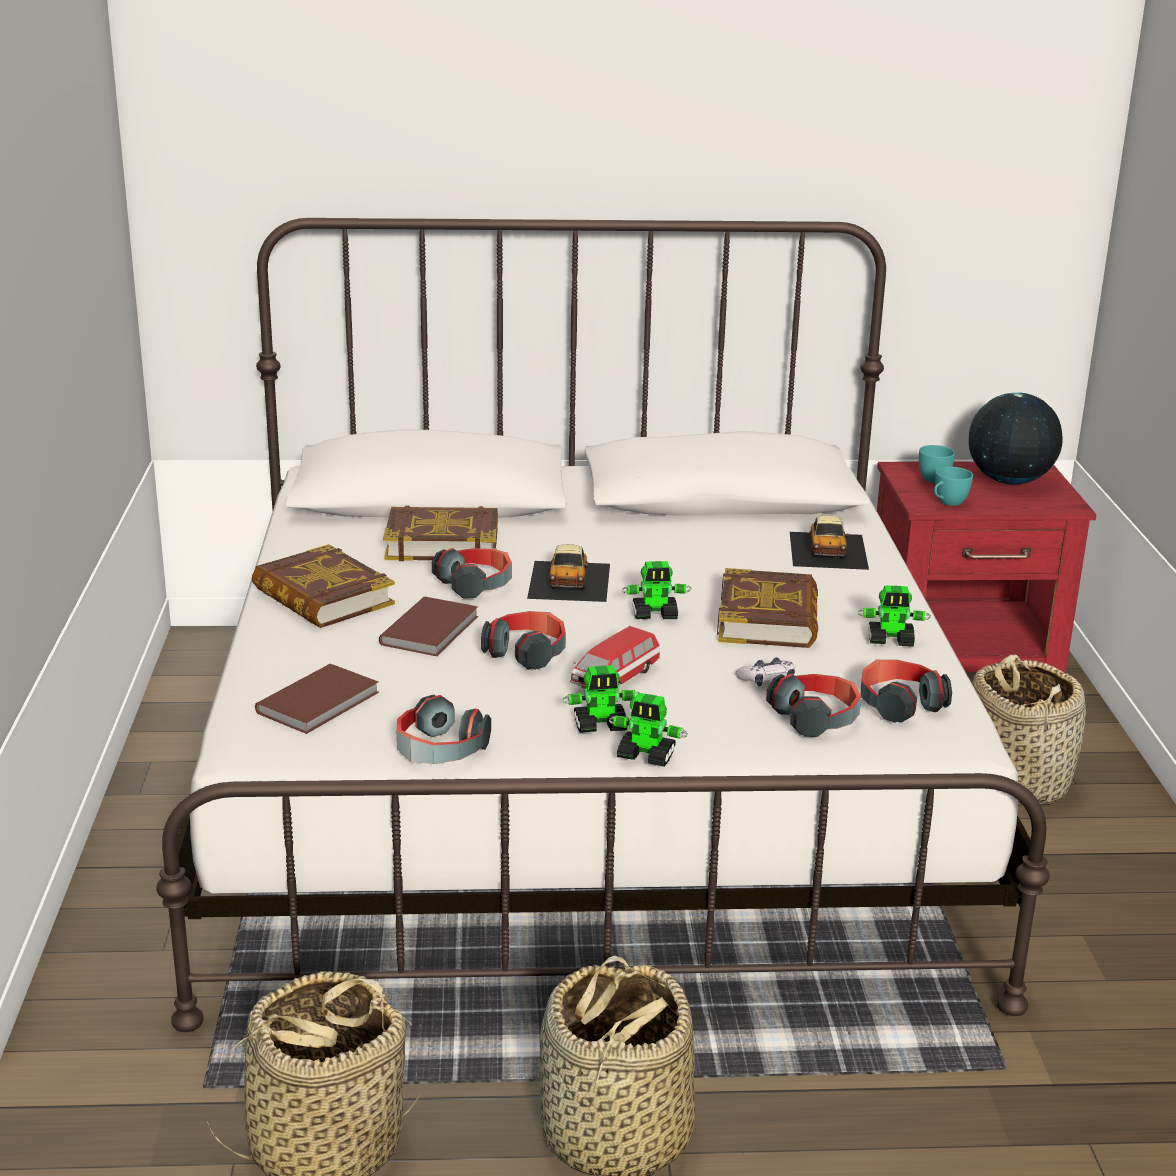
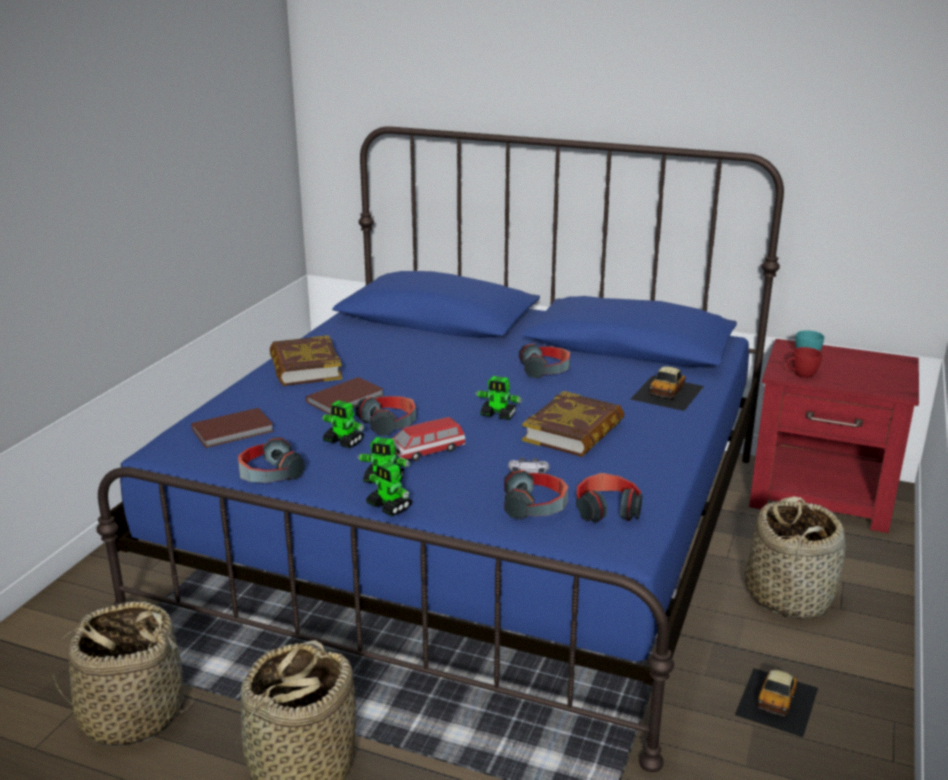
camera: 25 degrees right, 0 degrees up
(442, 543) = (411, 346): book -> none
(476, 584) = (404, 375): headphones -> headphones (545, 370)
(570, 580) = (466, 383): toy car -> toy car (777, 701)
(583, 788) = (473, 529): white bed -> blue bed
(891, 640) = (648, 463): toy robot -> toy robot (344, 442)
(947, 503) = (801, 375): turquoise cup -> red cup
(1009, 481) = (867, 366): globe -> none

